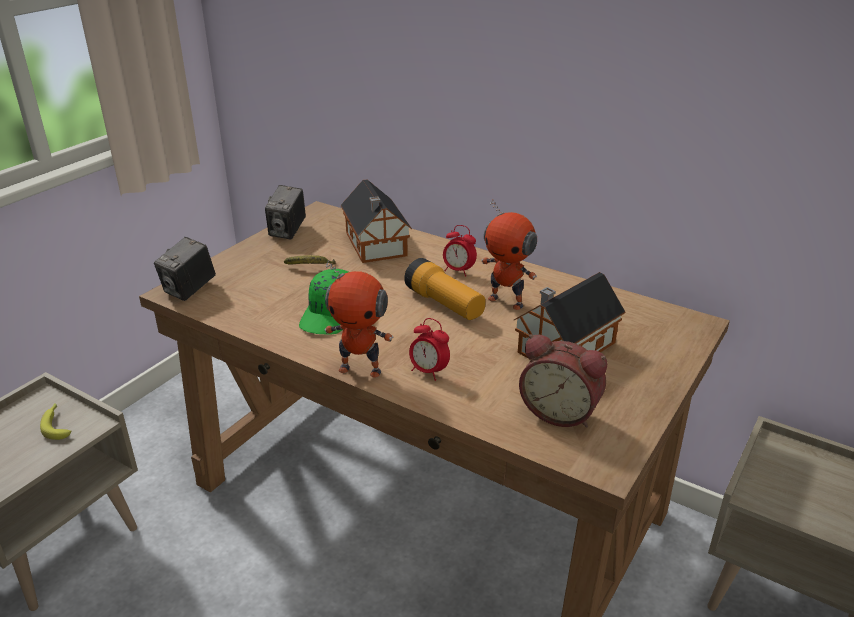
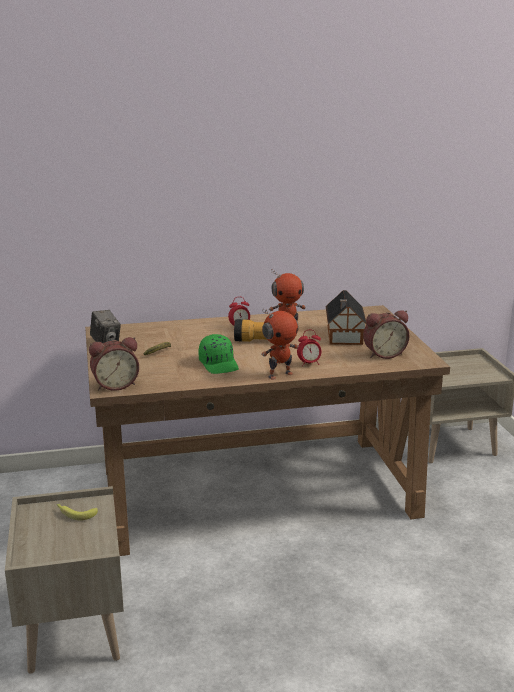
camera: 45 degrees left, 10 degrees down
(189, 290) = (115, 385): camera -> alarm clock
(376, 245) = (173, 333): toy house -> none

